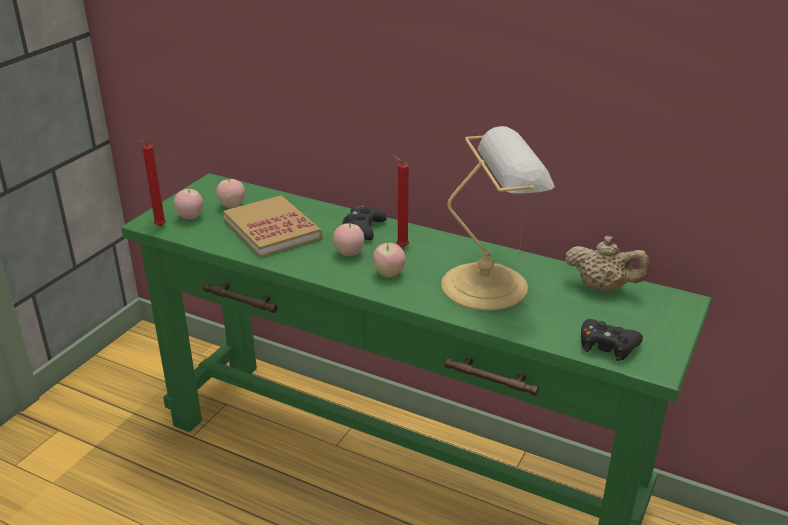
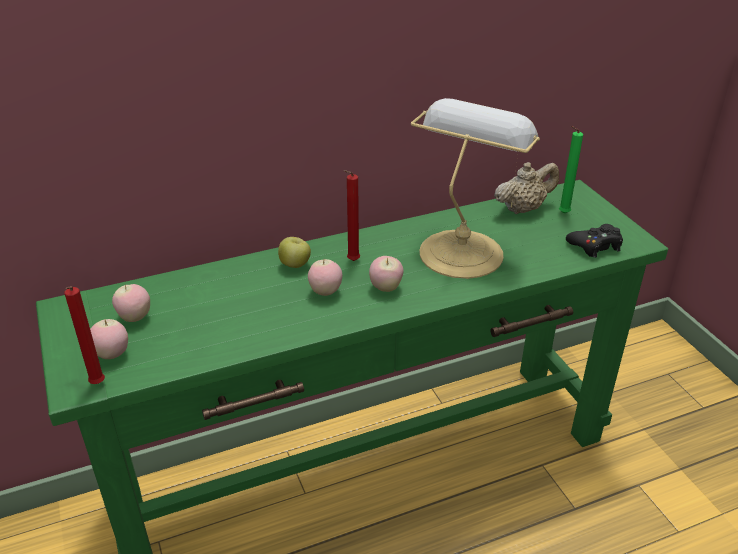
camera: 50 degrees left, 5 degrees up
(272, 229) = (219, 314): book -> none
(363, 229) = (295, 265): black game controller -> apple
(630, 309) = (562, 213): none -> green candle

